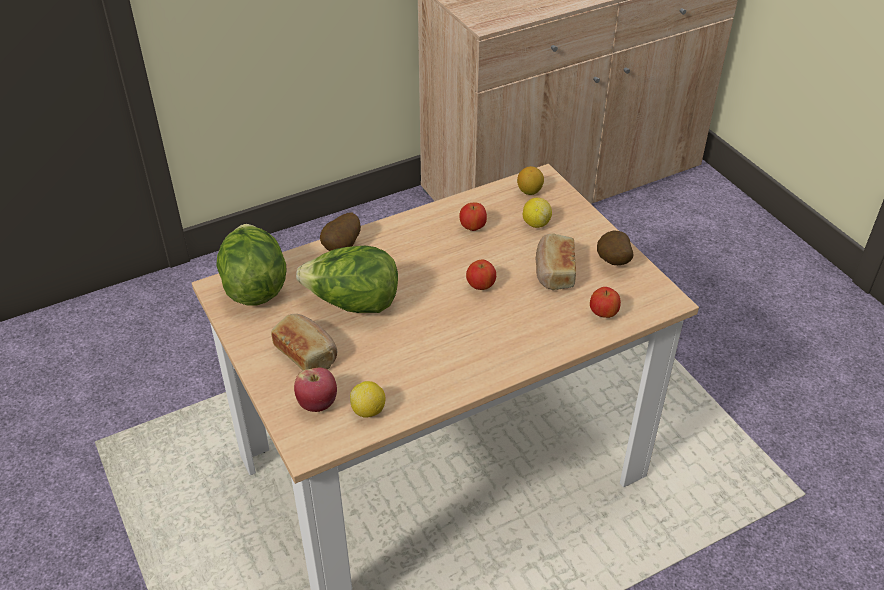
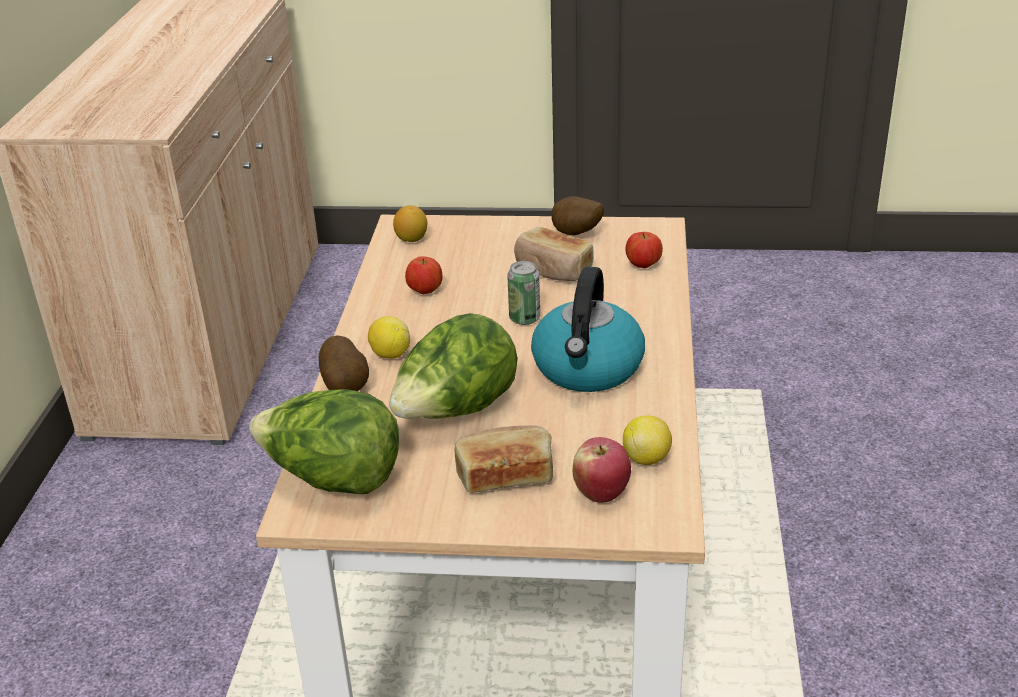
camera: 55 degrees left, 10 degrees down
(447, 341) = (588, 368): none -> kettle
(480, 286) = (524, 318): apple -> can
(536, 223) = (467, 253): lemon -> lemon (390, 354)

